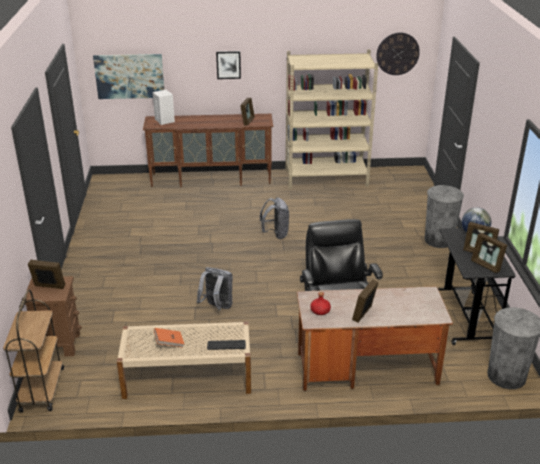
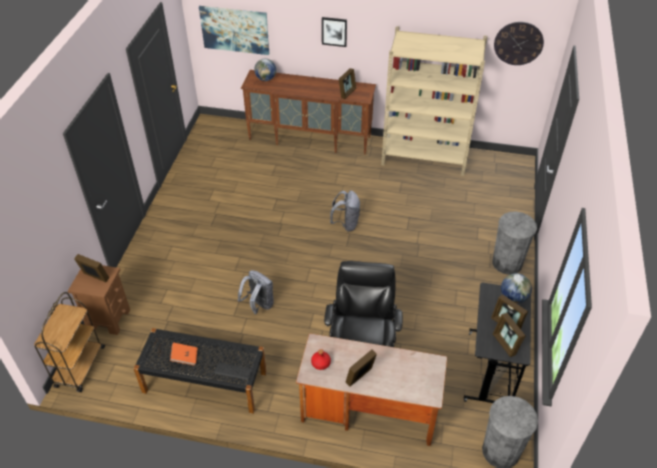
camera: 15 degrees right, 15 degrees up
(165, 120) = (266, 79): white speaker -> globe
(187, 378) = (204, 383): beige bench -> black bench

